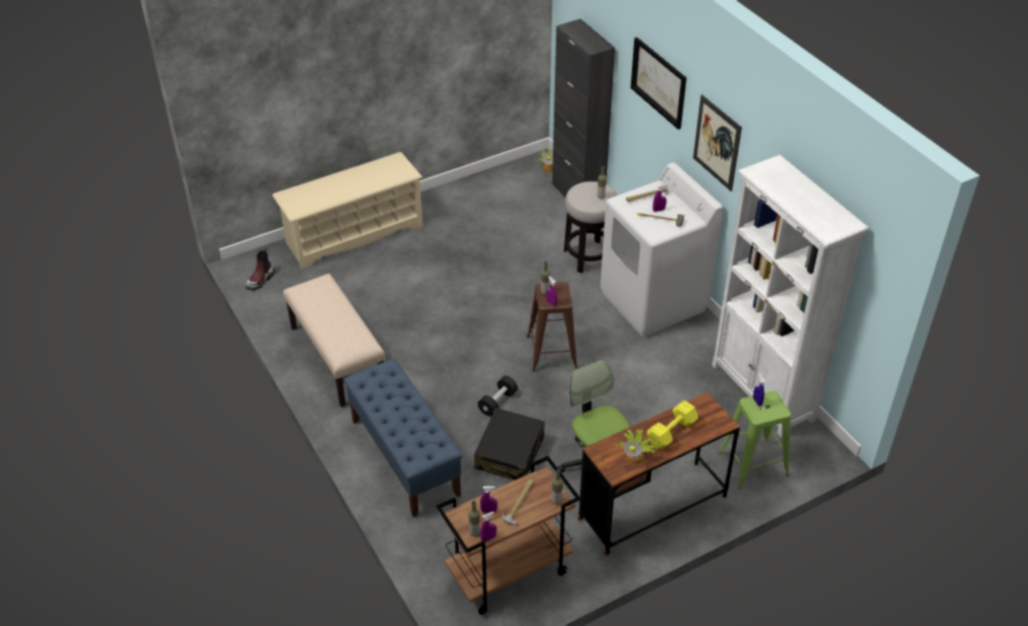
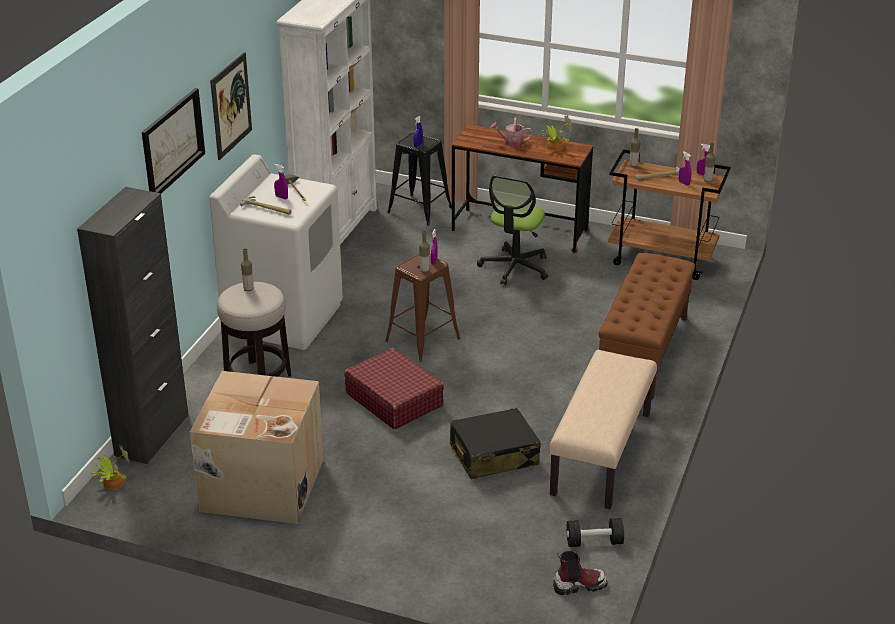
camera: 130 degrees left, 10 degrees down
(353, 234) = (415, 563): beige shoe rack -> none
(404, 457) = (643, 352): blue bench -> brown bench
(483, 213) = (260, 485): none -> cardboard box
(497, 402) = (520, 338): black dumbbell -> black dumbbell (594, 542)
(500, 302) = (394, 399): none -> red suitcase
(510, 453) = (563, 307): black suitcase -> black suitcase (493, 455)
(672, 431) = (511, 142): yellow dumbbell -> watering can
(752, 464) = (420, 210): green stool -> black stool

